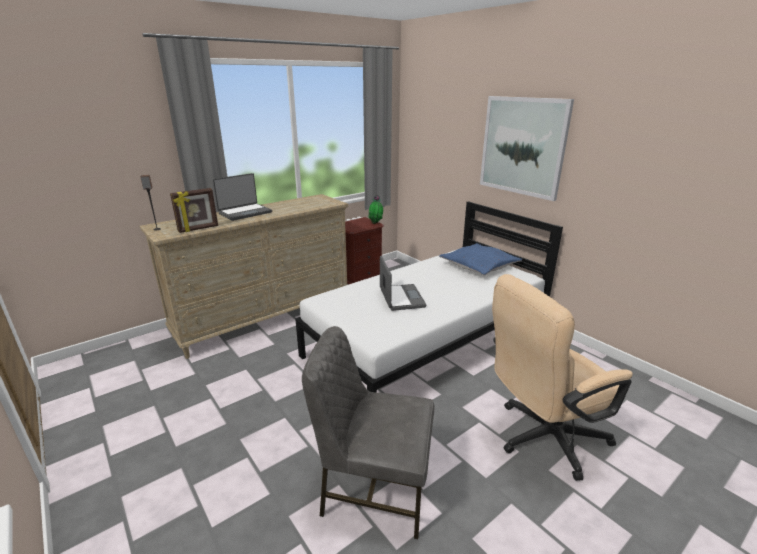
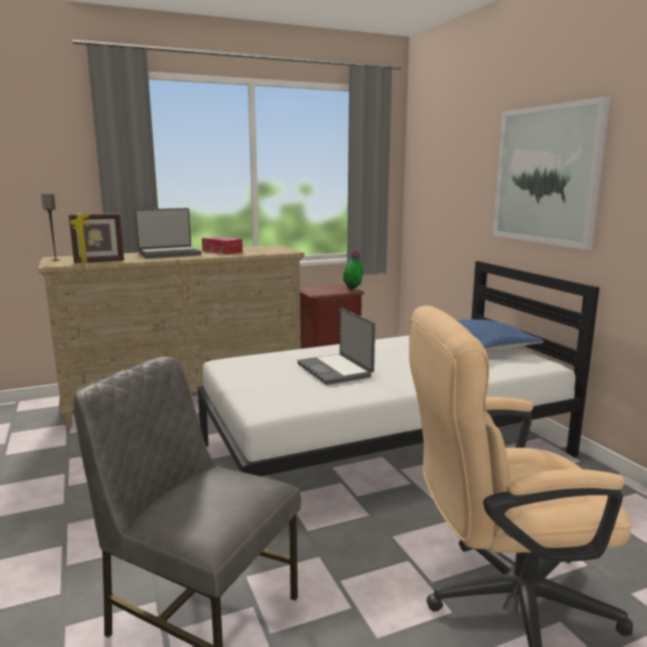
camera: 15 degrees right, 10 degrees down
(284, 206) = (222, 251): none -> tissue box
(400, 298) = (336, 370): laptop -> laptop turned 150 degrees clockwise

